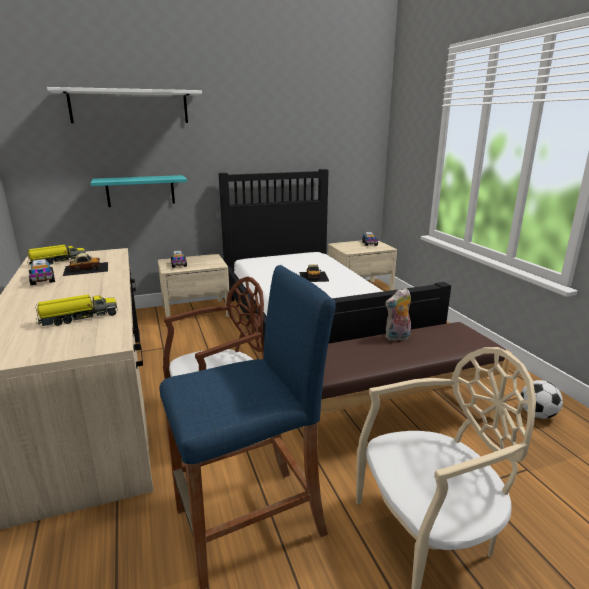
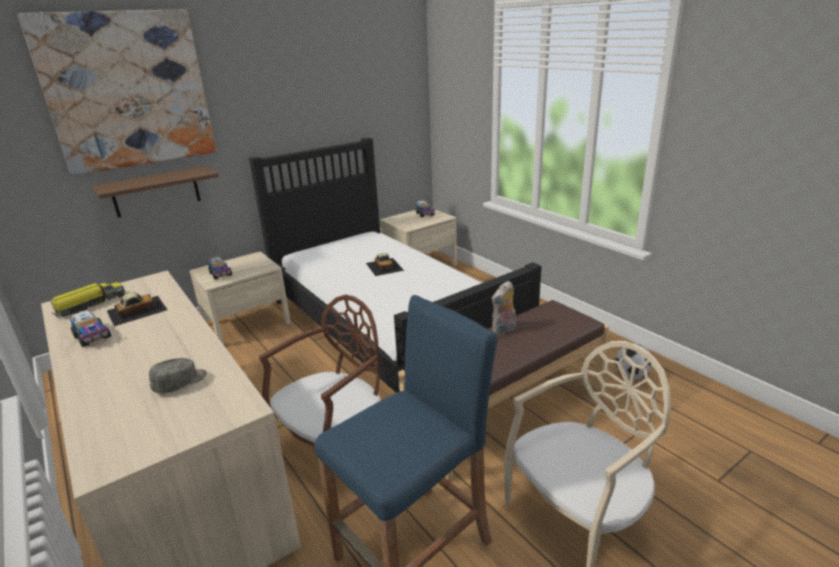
camera: 15 degrees left, 5 degrees up
(78, 318) = (180, 383): toy truck -> grey cap
(129, 107) = (128, 91): white shelf -> picture
(140, 191) = (156, 192): turquoise shelf -> brown shelf

